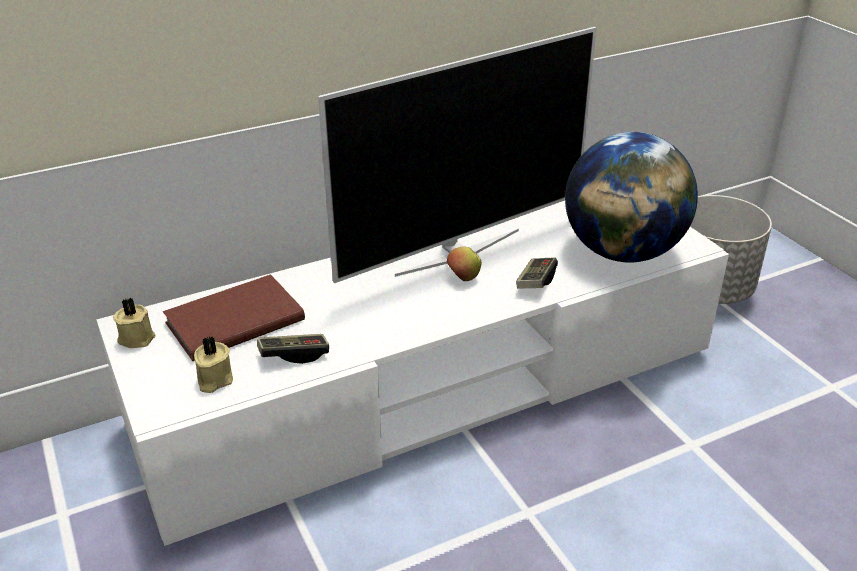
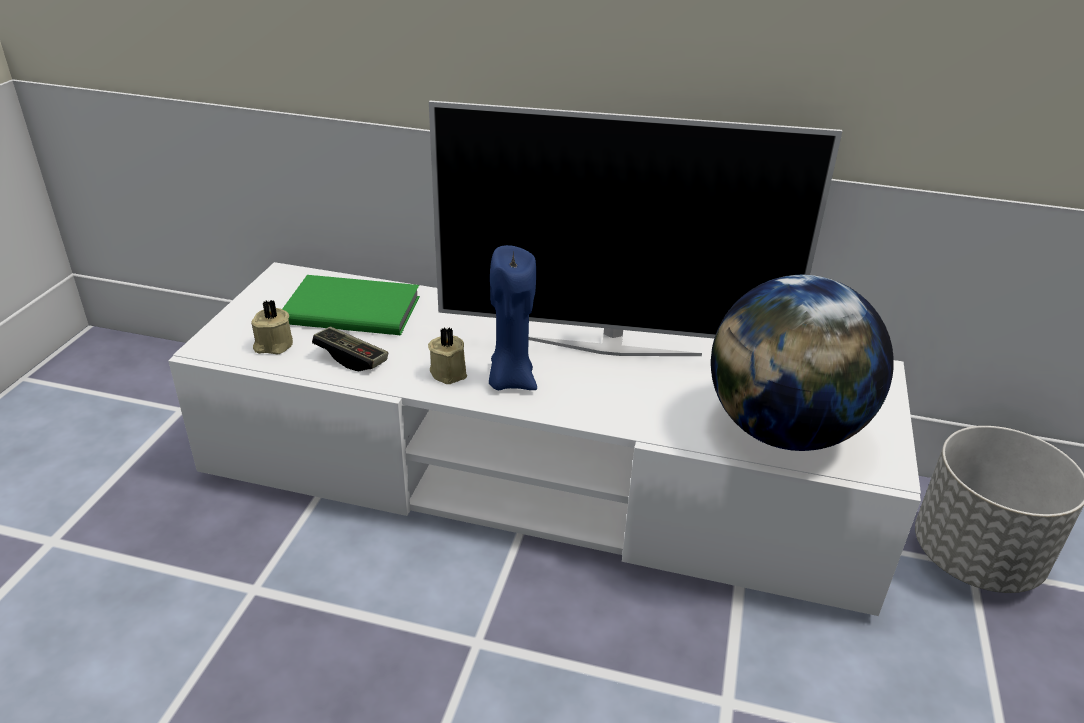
camera: 40 degrees right, 0 degrees up
(136, 337) = (276, 287): beige candle -> beige candle (449, 372)
(232, 320) = (351, 308): brown book -> green book
(429, 308) = (510, 380): none -> blue candle
(463, 278) = (580, 371): apple -> none
(536, 282) = (643, 410): game controller -> none

